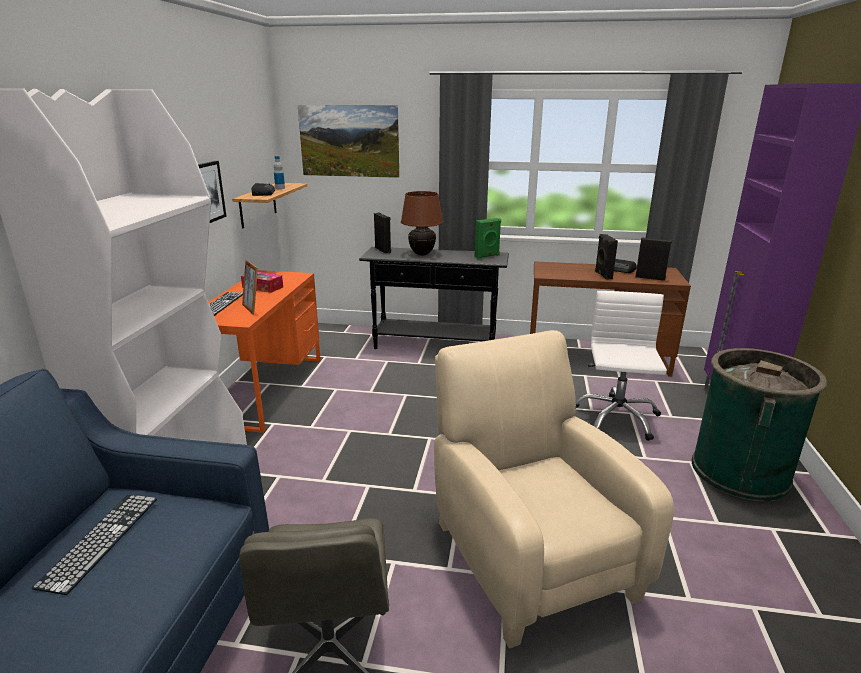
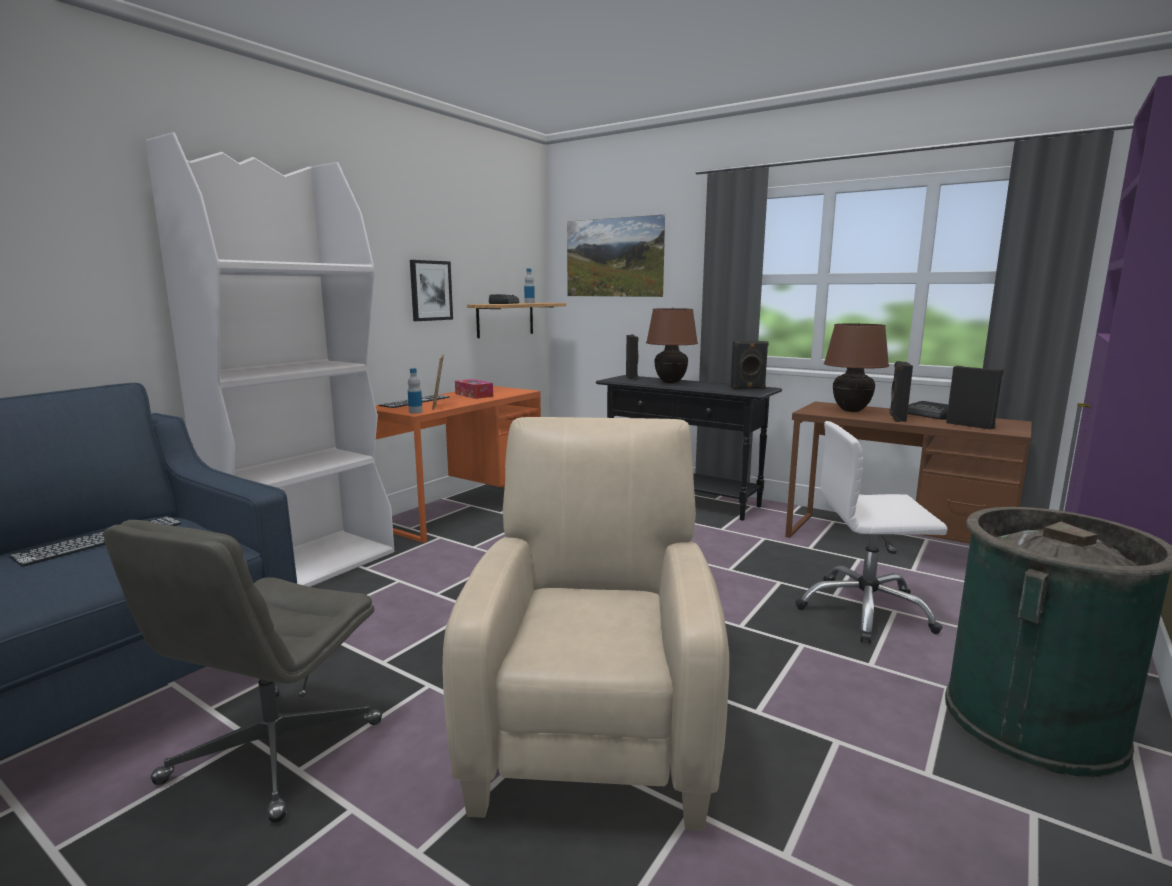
camera: 25 degrees right, 10 degrees down
(242, 321) = (415, 412): none -> bottle
(487, 256) = (748, 388): green speaker -> black speaker
(568, 270) = (851, 410): none -> brown table lamp
(616, 418) = (865, 611): white office chair -> white office chair turned 120 degrees counterclockwise

